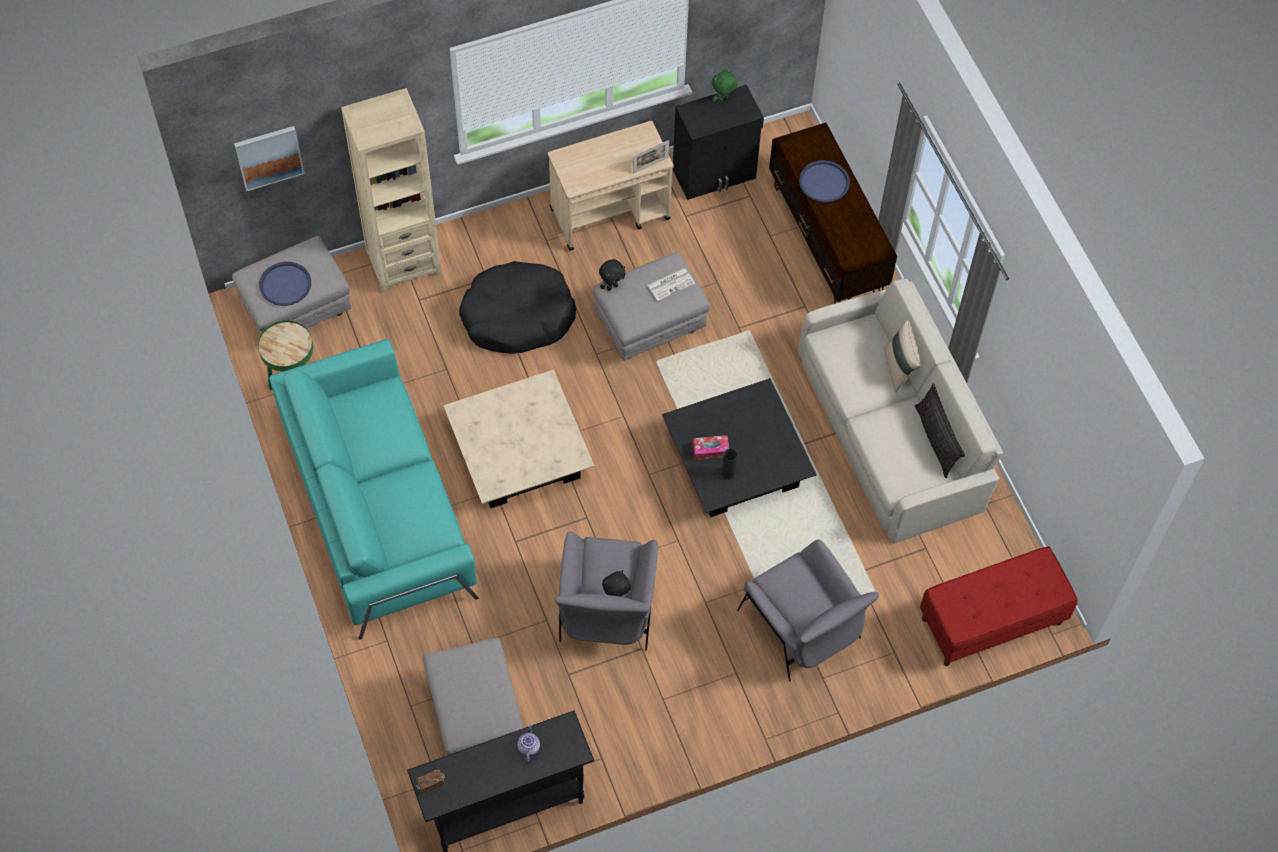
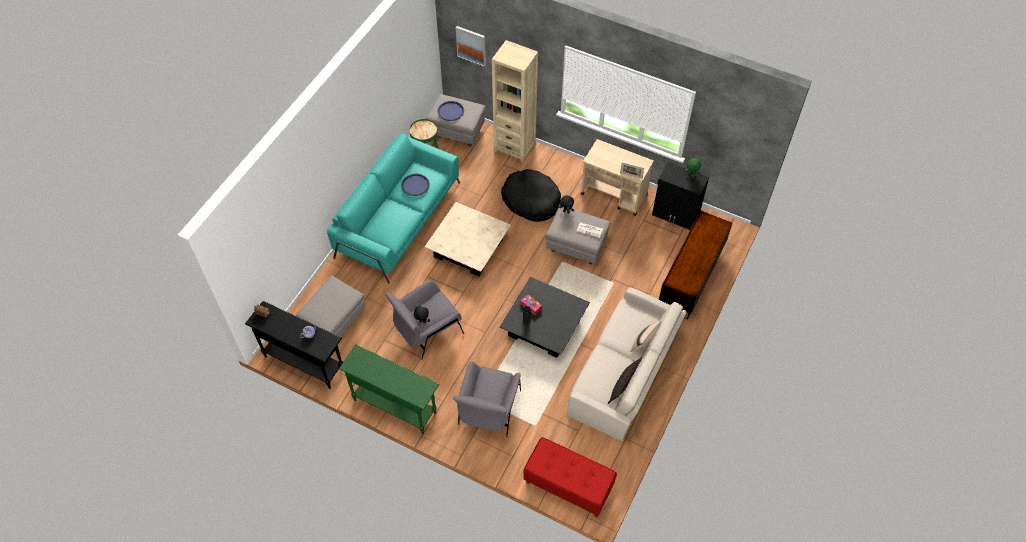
camera: 50 degrees right, 5 degrees down
(689, 739) = (394, 406): none -> green console table
(824, 182) = (701, 244): blue tray -> blue tray (415, 185)

